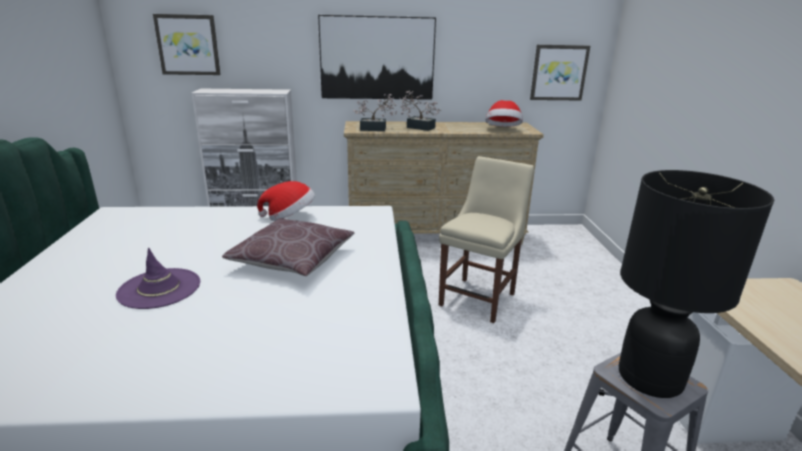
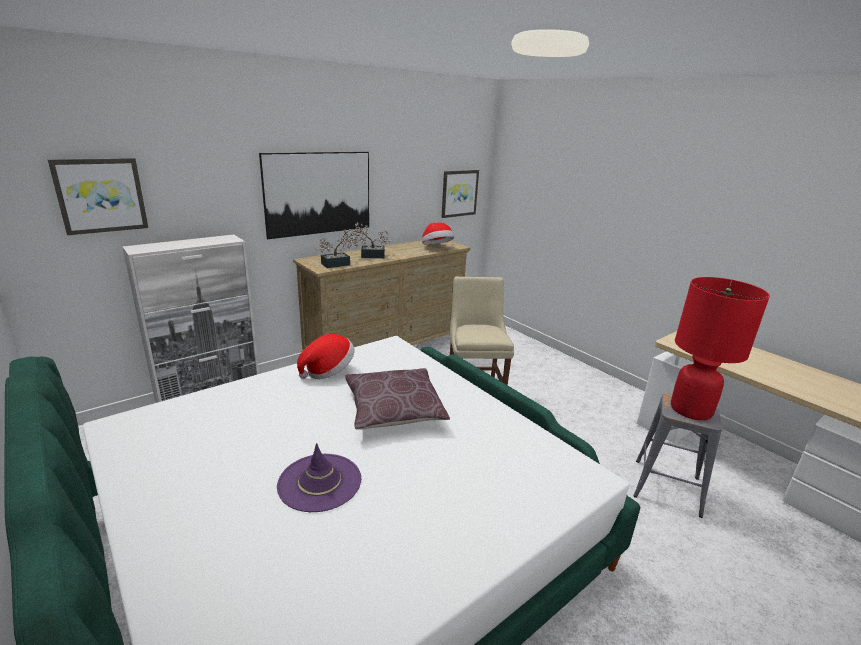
camera: 35 degrees left, 0 degrees up
(650, 378) = (691, 410): black table lamp -> red table lamp

